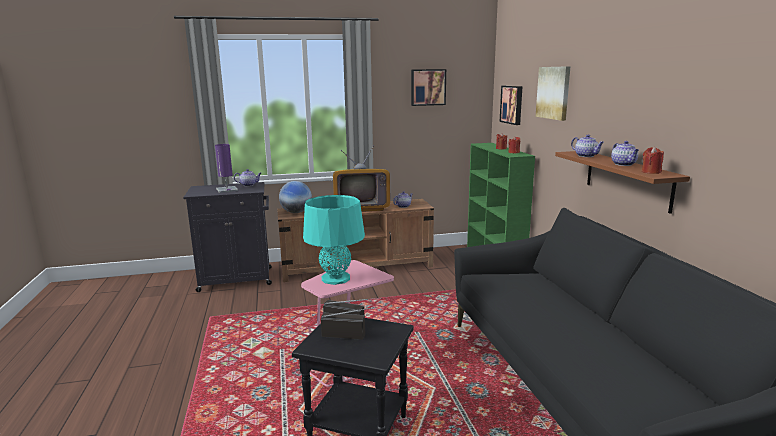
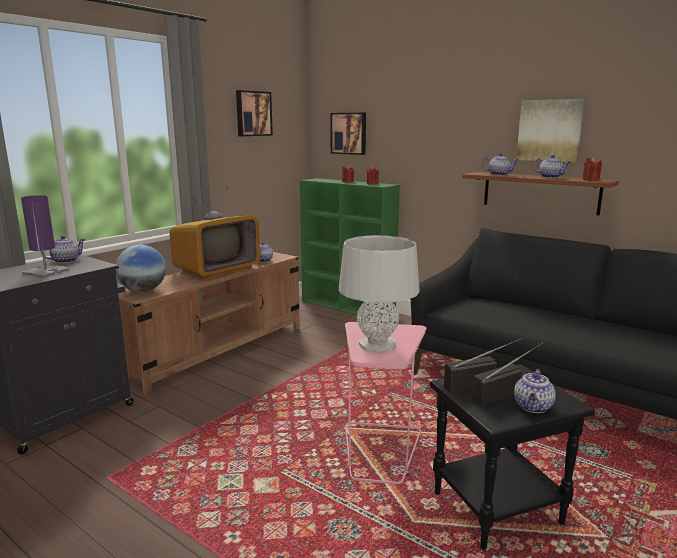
camera: 40 degrees left, 0 degrees up
(336, 278) = (377, 344): turquoise table lamp -> grey table lamp
(349, 351) = (533, 407): none -> teapot
(554, 92) = (422, 117): picture -> picture (549, 130)

